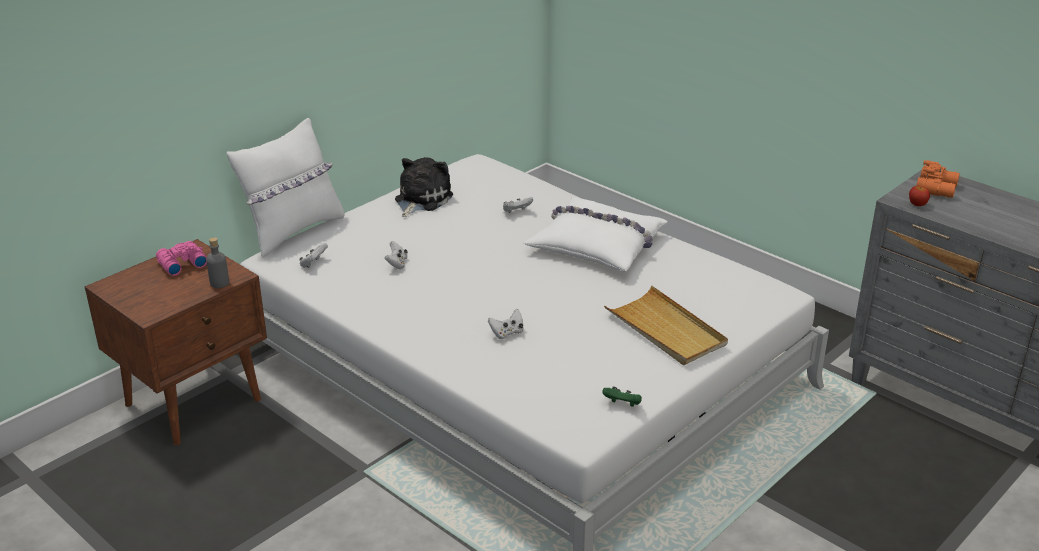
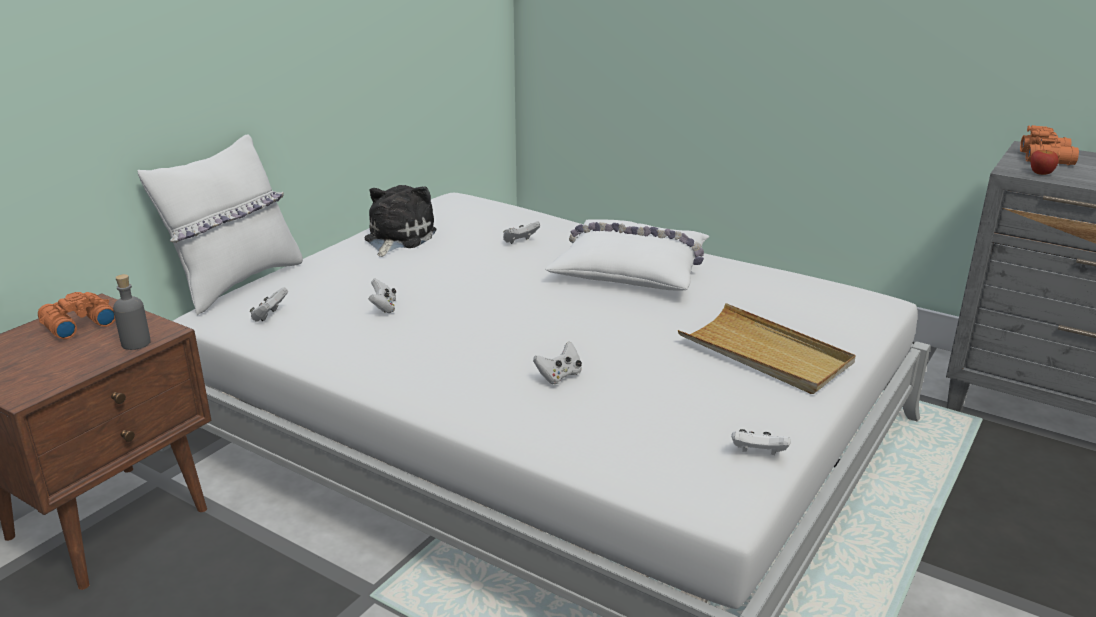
camera: 10 degrees left, 5 degrees down
(181, 264) = (77, 324): pink binoculars -> orange binoculars
(622, 405) = (758, 454): green game controller -> white game controller

